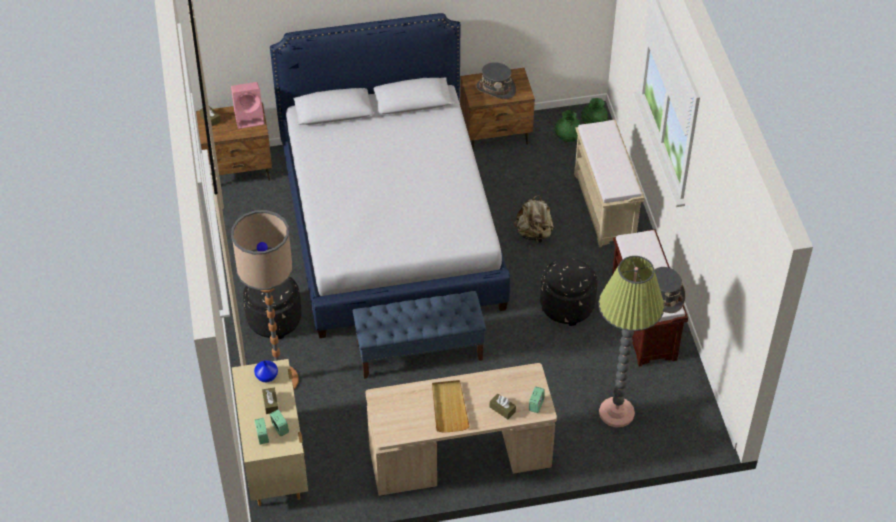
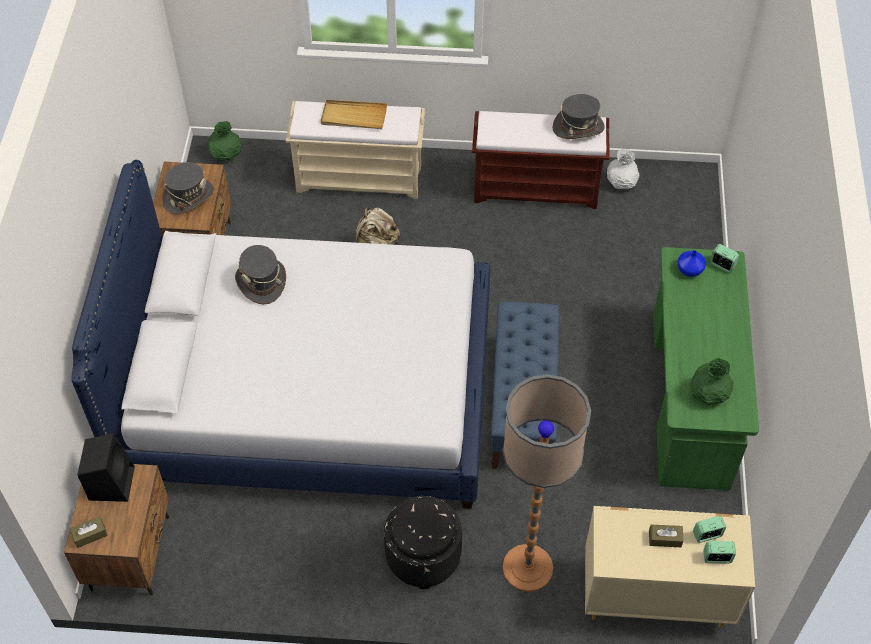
camera: 75 degrees left, 5 degrees up
(250, 117) = (111, 482): pink speaker -> black speaker
(266, 376) = (618, 535): blue vase -> blue vase (689, 270)
(424, 140) = (261, 282): none -> grey hat
(449, 407) = (711, 346): beige tray -> beige tray (353, 117)
(460, 460) = (689, 399): beige desk -> green desk
(502, 409) = (722, 297): brown tissue box -> none
(567, 136) = (234, 183): green vase -> green vase (708, 394)
(567, 305) = (494, 248): black ottoman -> none
(616, 412) = (654, 243): floor lamp -> none
(675, 379) = (621, 183): none -> white vase

